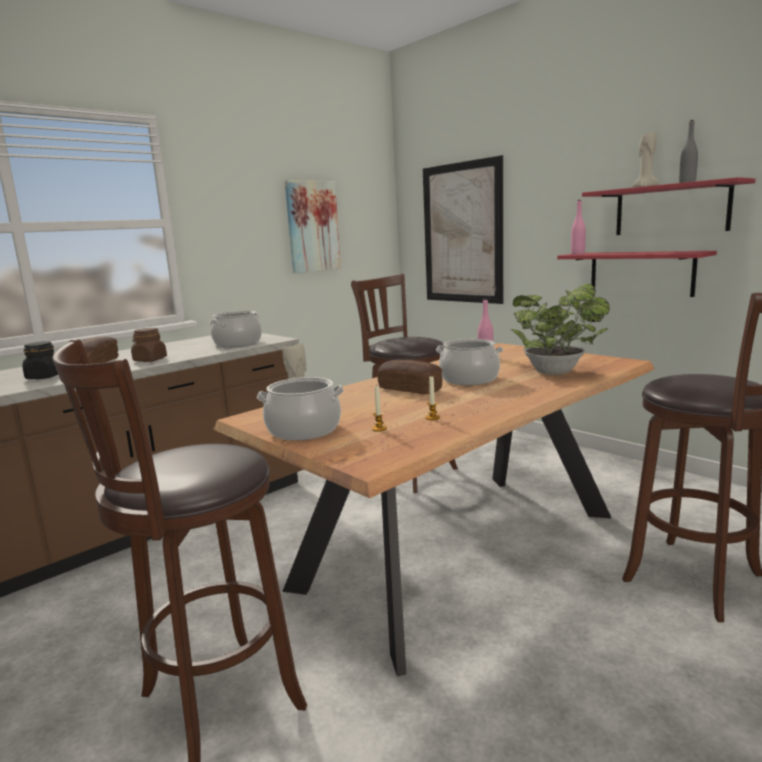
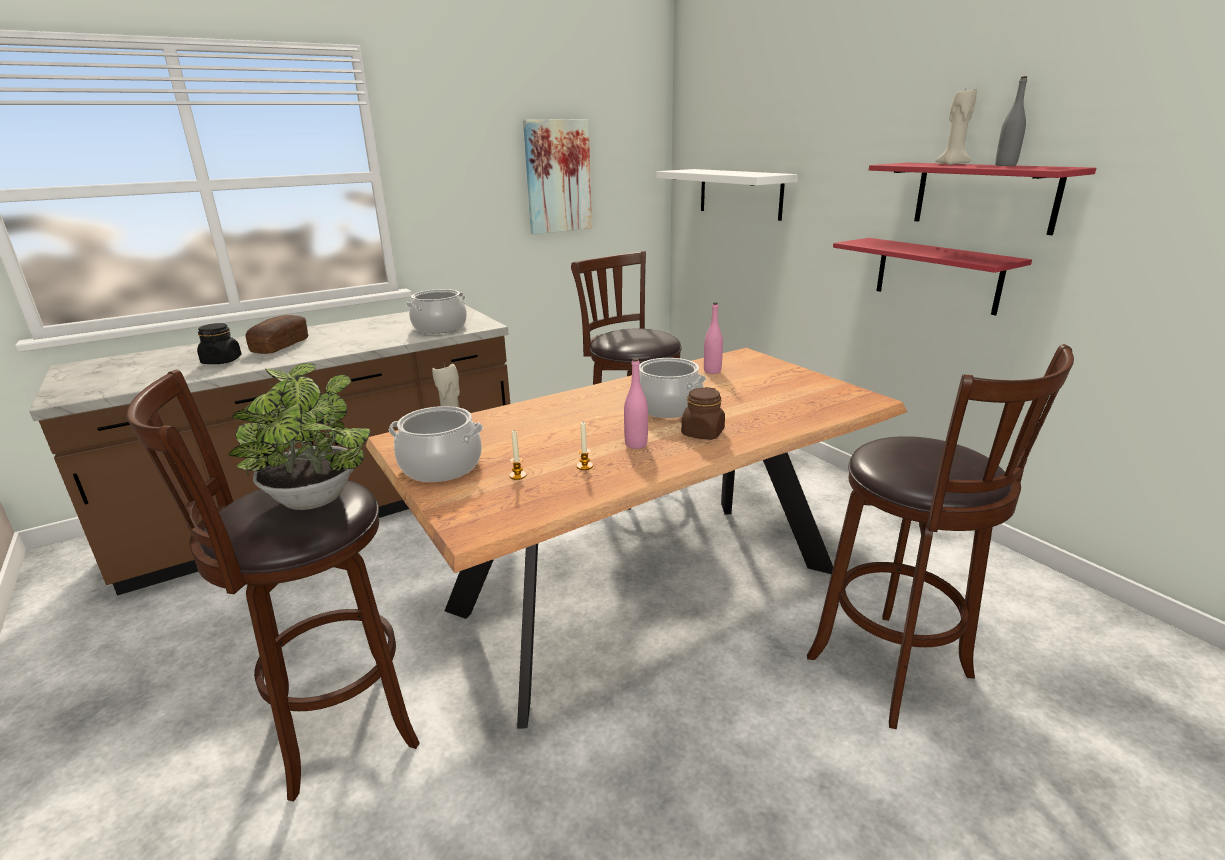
camera: 10 degrees right, 10 degrees up
(150, 360) = (336, 346): brown jar -> brown jar (702, 433)
(410, 389) = (591, 416): bread -> none
(462, 233) = (740, 193): picture -> white shelf
(557, 373) = (775, 409): potted plant -> potted plant (314, 502)
(577, 254) = (859, 243): pink bottle -> pink bottle (636, 444)

